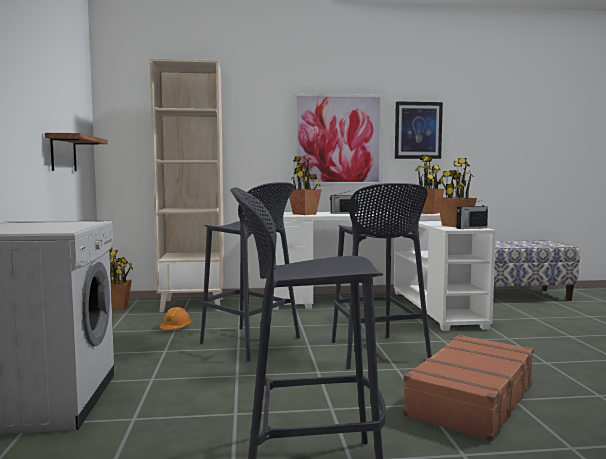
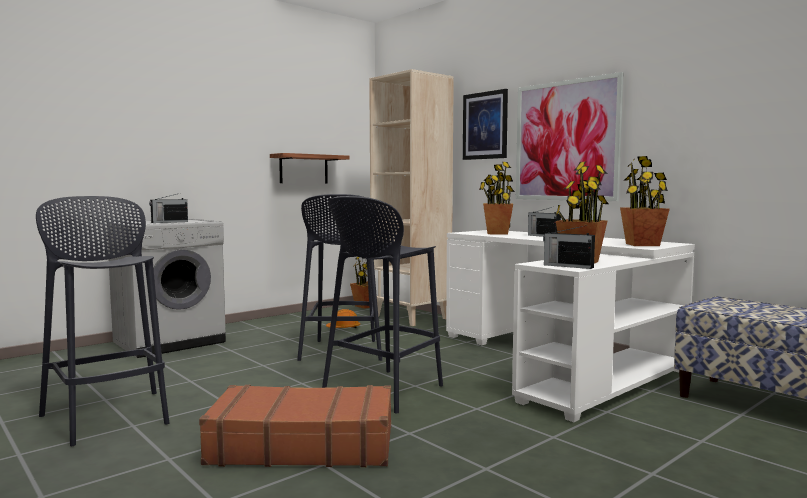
camera: 55 degrees right, 0 degrees up
(52, 226) = (169, 222): none -> radio
(418, 130) = (674, 118): picture -> picture (485, 125)

